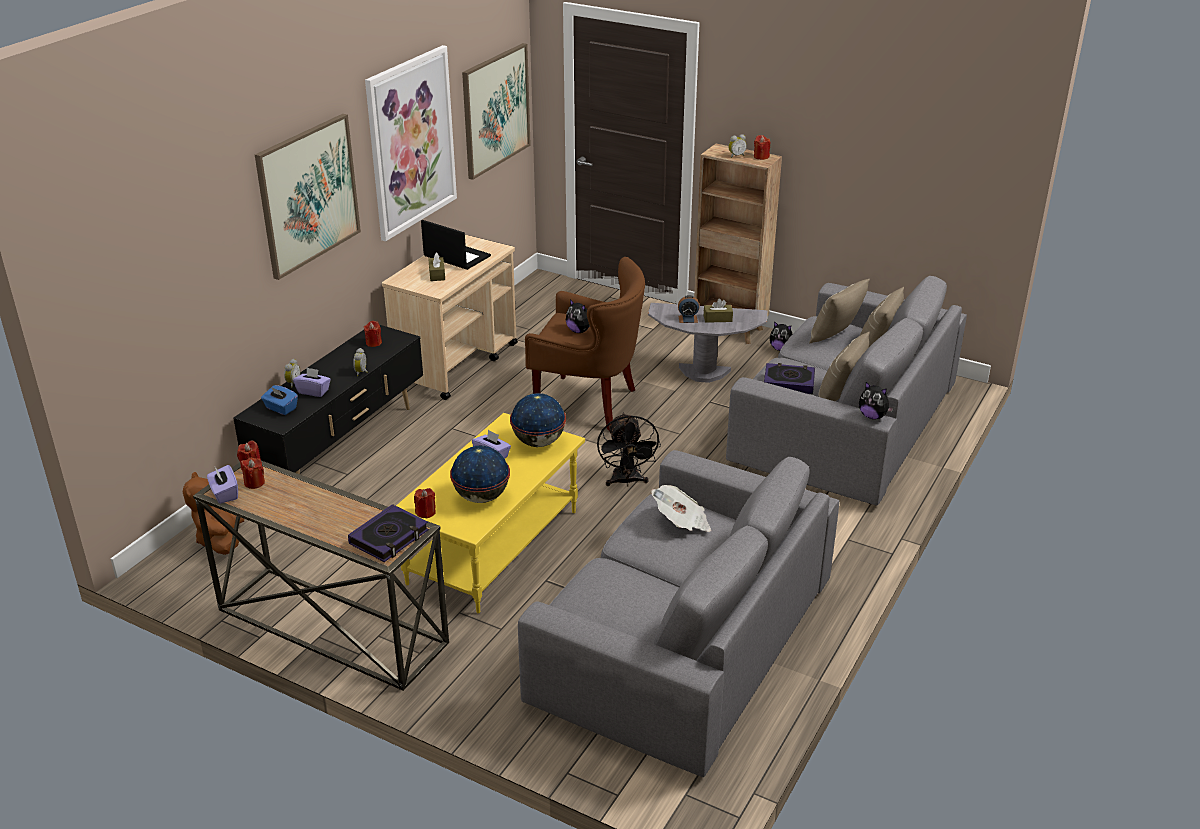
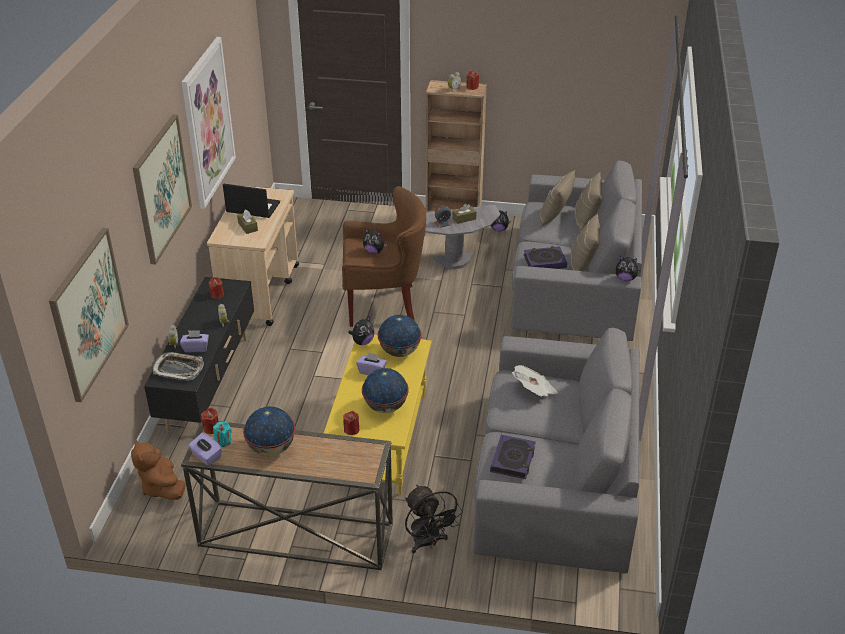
camera: 20 degrees left, 5 degrees up
(254, 483) = (223, 441): red candle -> turquoise candle
(281, 408) = (179, 369): blue tissue box -> tray
(300, 502) = (272, 448): none -> globe
(389, 538) = (360, 460): book -> book (513, 460)
(495, 110) = (246, 77): picture -> picture (89, 313)
(502, 423) = (362, 342): none -> plush toy
(626, 481) = (447, 362): black fan -> black fan (428, 543)

